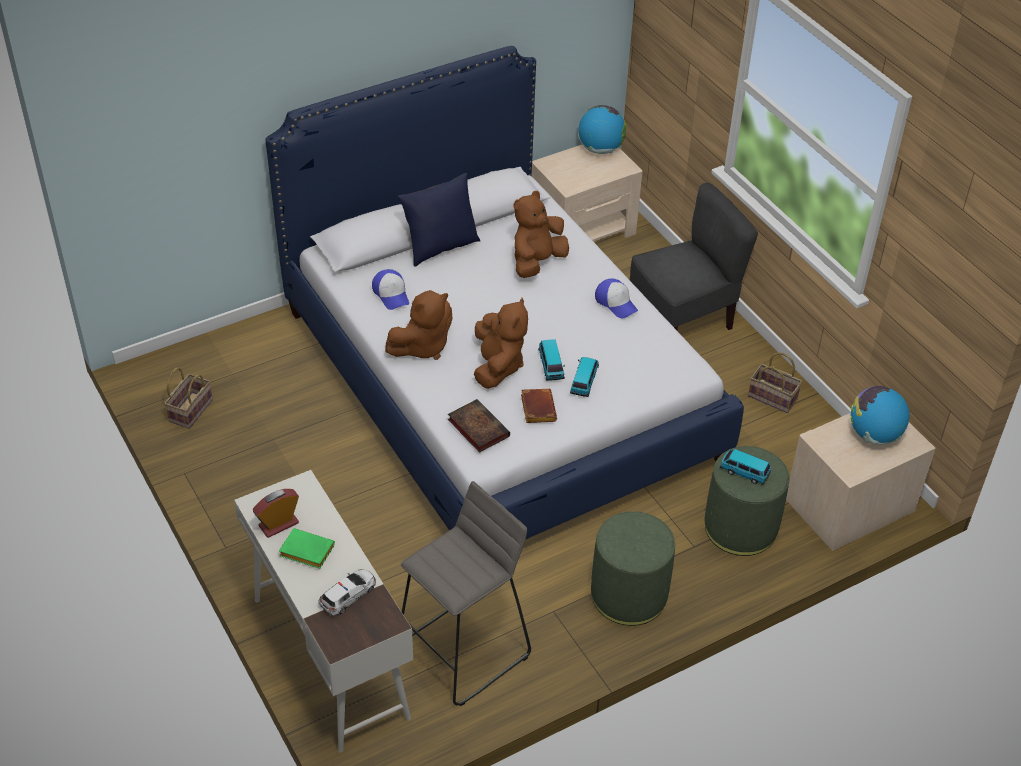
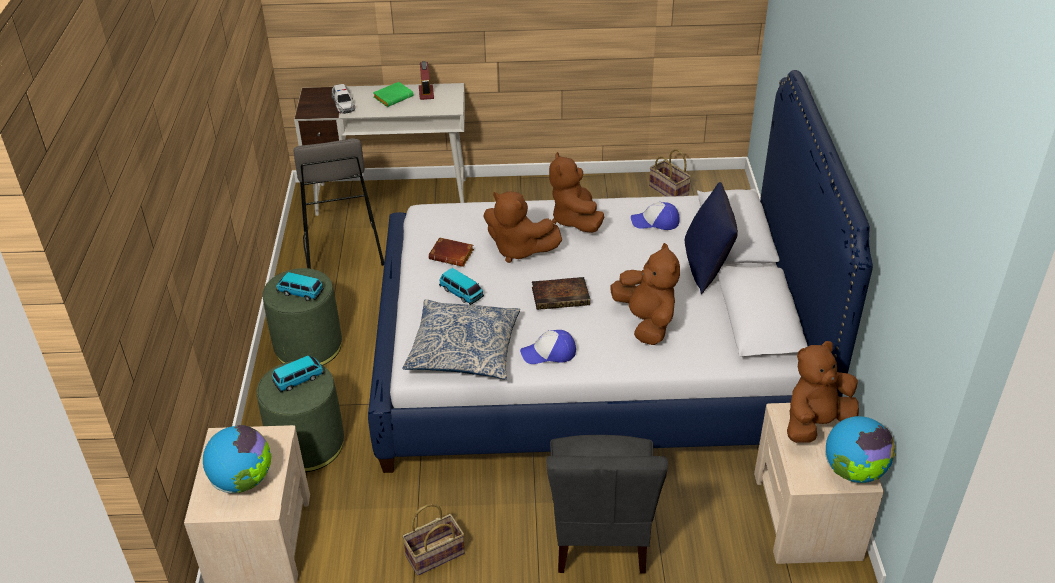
camera: 120 degrees right, 5 degrees down
(477, 427) = (457, 217): book -> book (562, 296)
(551, 366) = (496, 281): toy car -> toy car (300, 292)
(568, 172) = (815, 423): none -> brown plush toy
(651, 352) = (464, 349): none -> pillow

